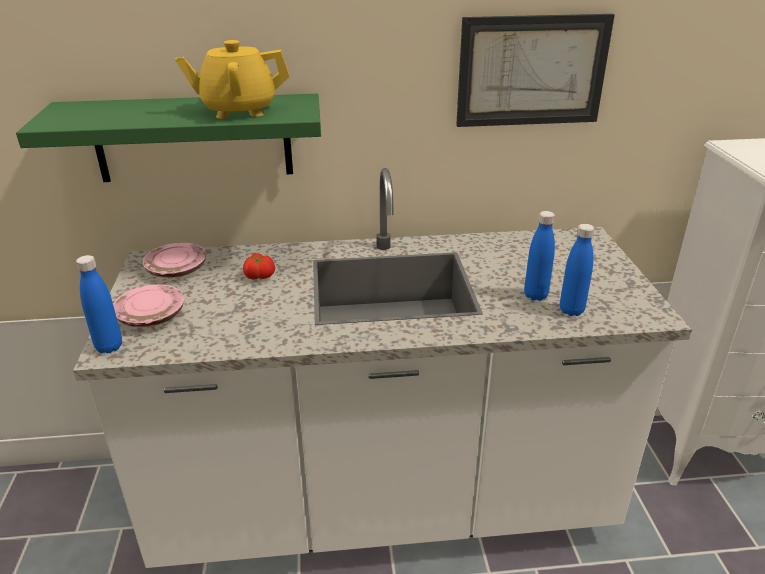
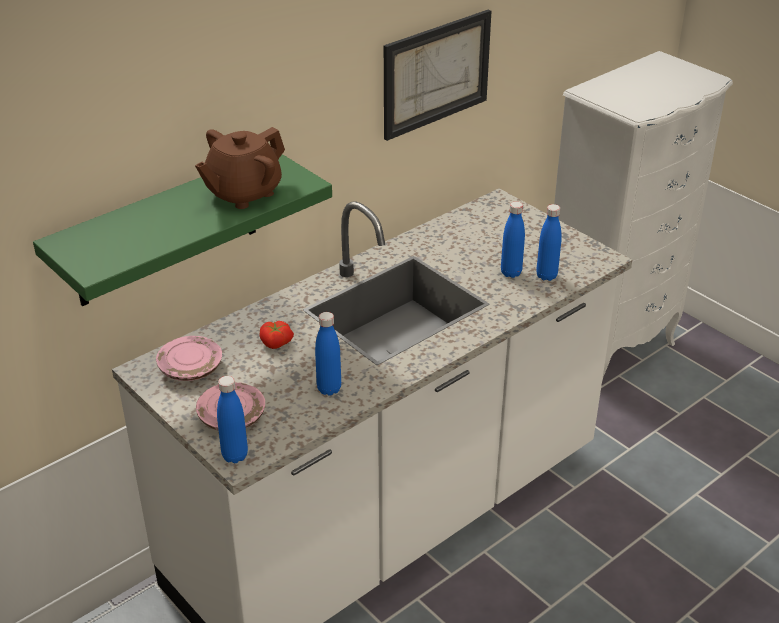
camera: 35 degrees left, 5 degrees up
(238, 110) = (243, 193): yellow teapot -> brown teapot
(250, 327) = (329, 389): none -> blue bottle

